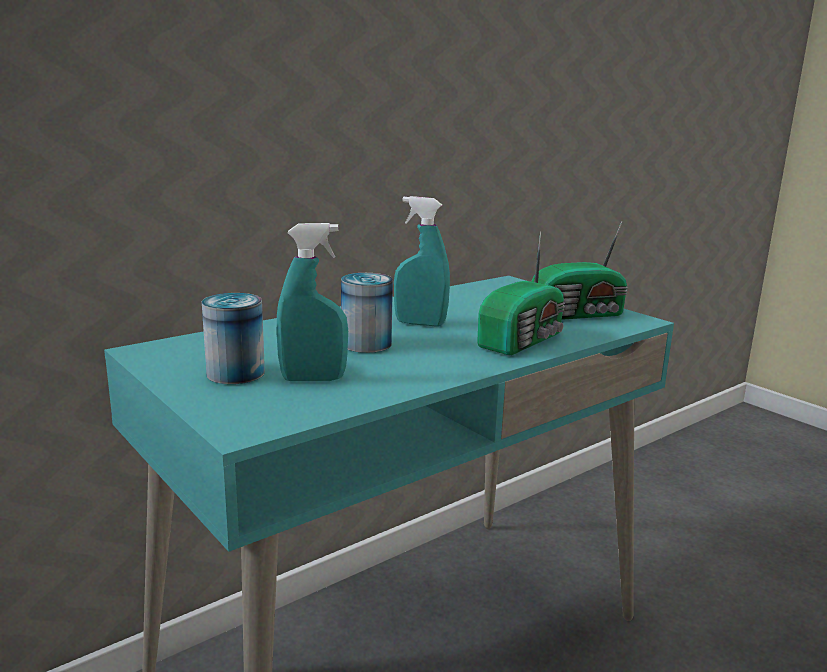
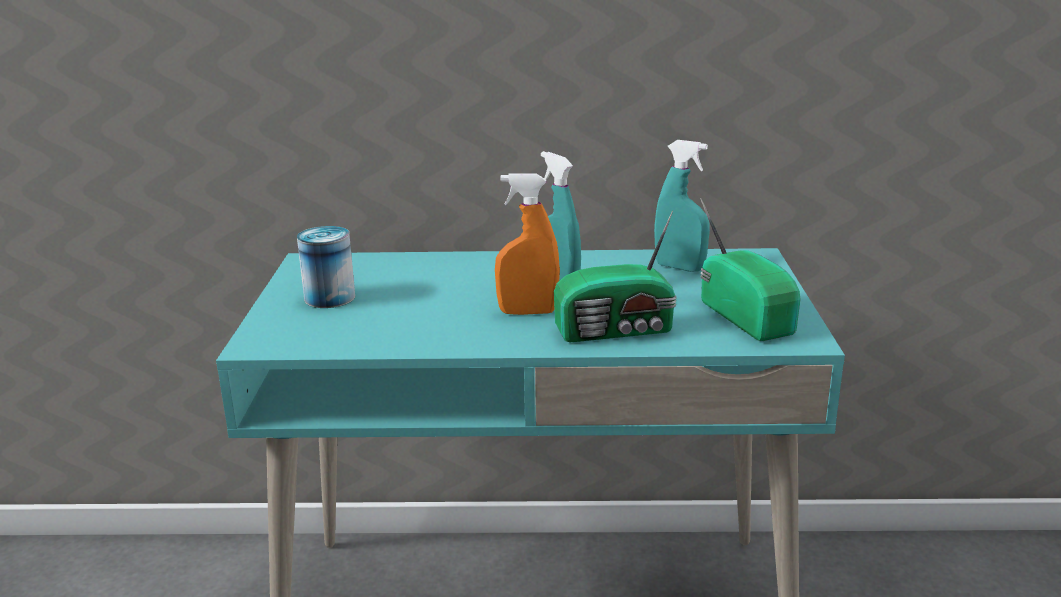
camera: 40 degrees right, 5 degrees up
(313, 379) = (370, 318): turquoise spray bottle -> turquoise spray bottle (679, 267)
(366, 344) = (471, 296): can -> none
(435, 344) = (528, 312): none -> orange spray bottle
(580, 314) = (746, 316): radio -> radio turned 135 degrees counterclockwise

